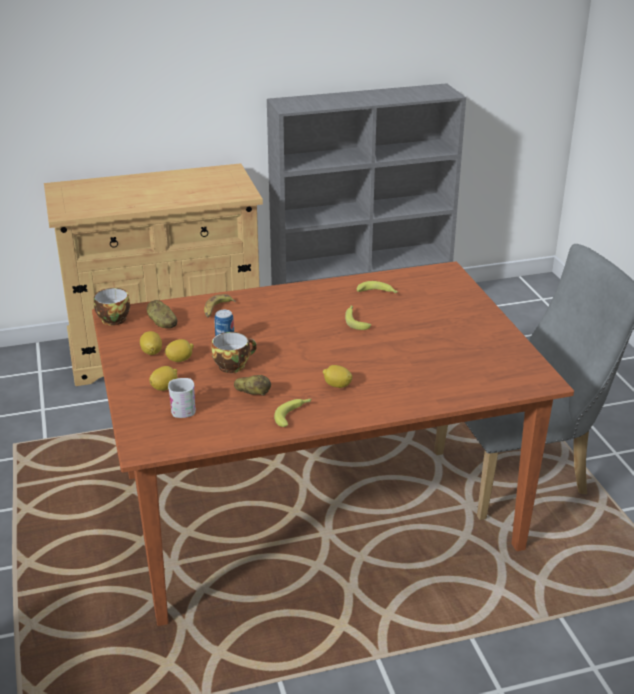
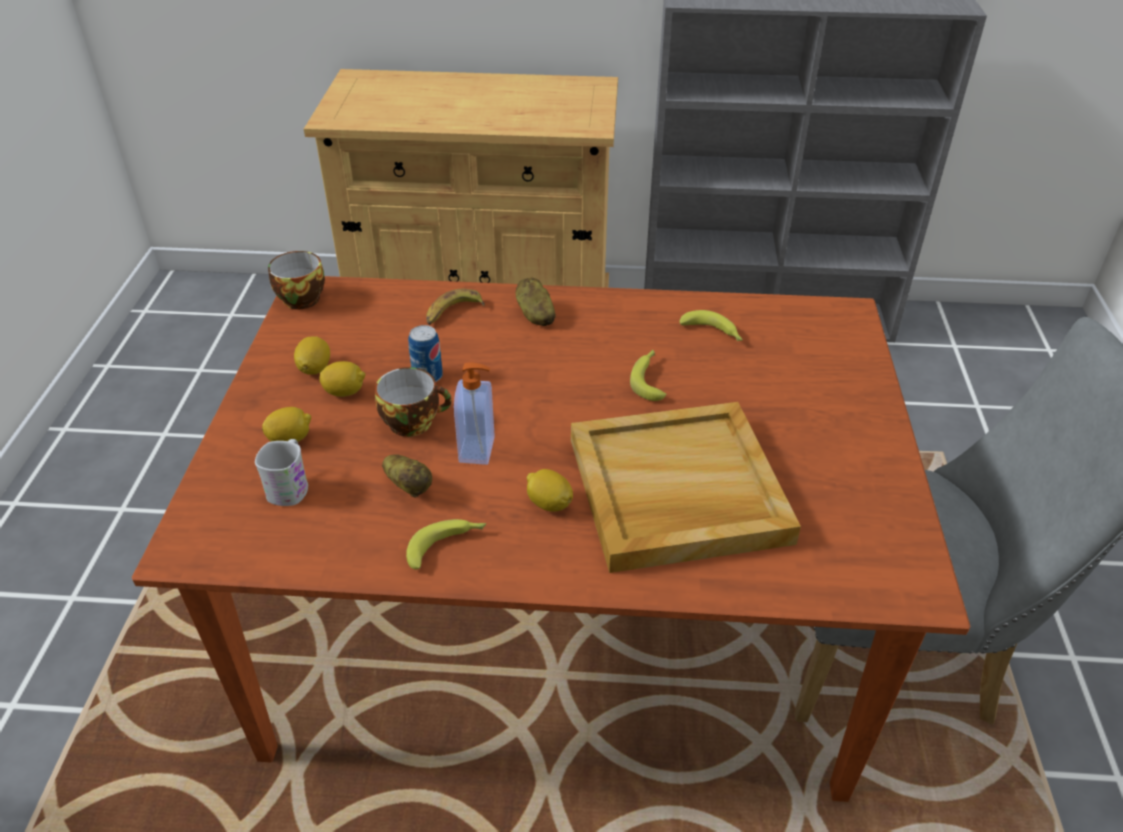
camera: 20 degrees right, 10 degrees up
(162, 323) = (361, 321): potato -> potato (535, 315)
(281, 370) = (478, 450): none -> soap dispenser
(401, 367) = (676, 491): none -> beige tray

